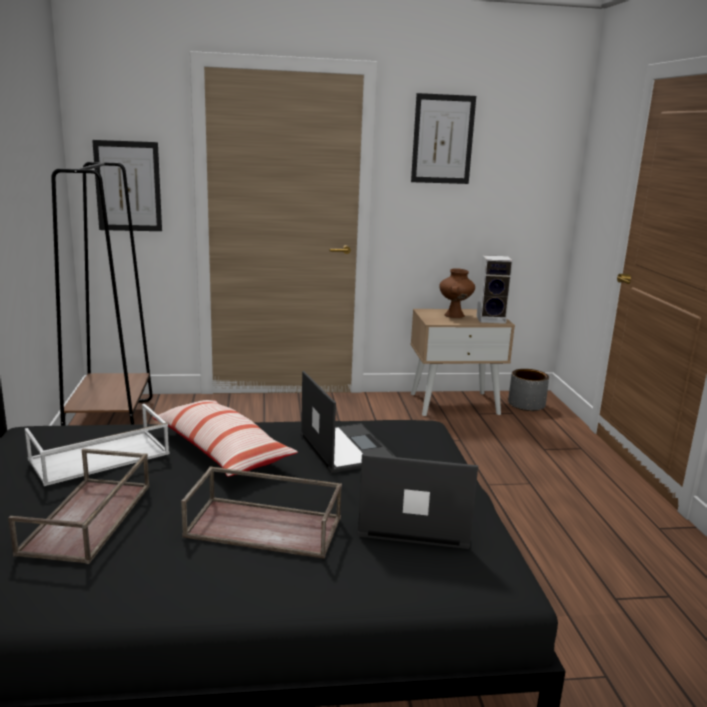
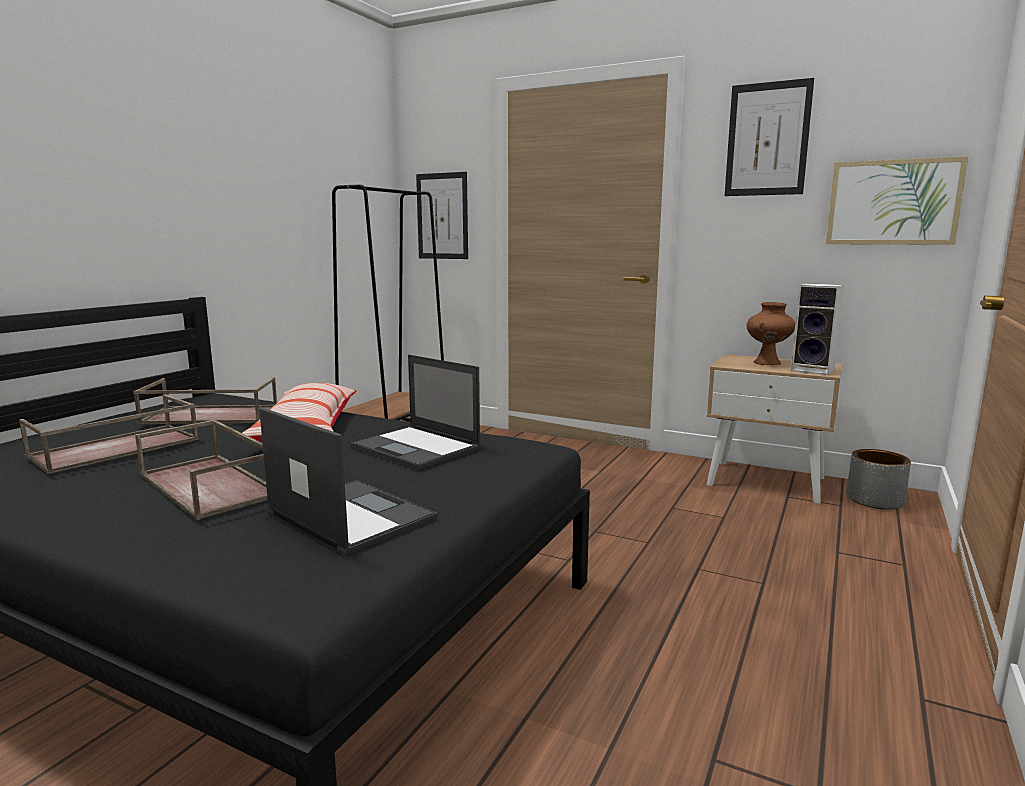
camera: 35 degrees right, 5 degrees down
(98, 458) = (209, 416): white tray -> brown tray
(346, 448) = (417, 448): laptop -> laptop turned 120 degrees clockwise
(525, 193) = (892, 202): none -> picture

